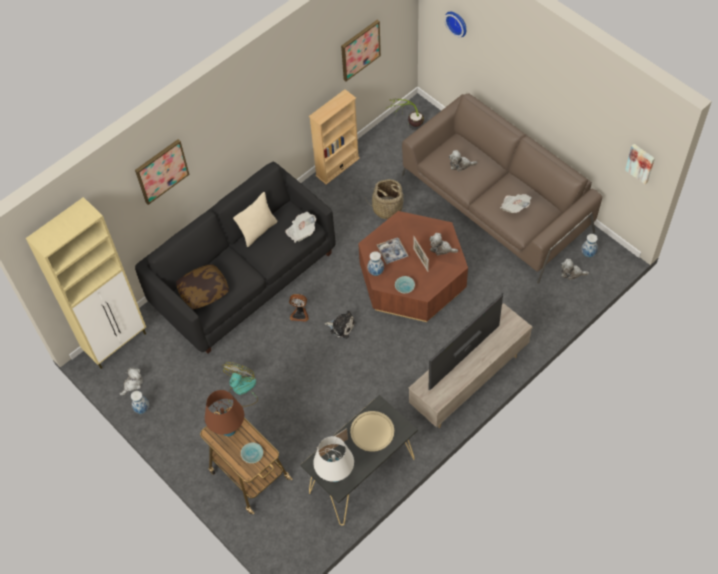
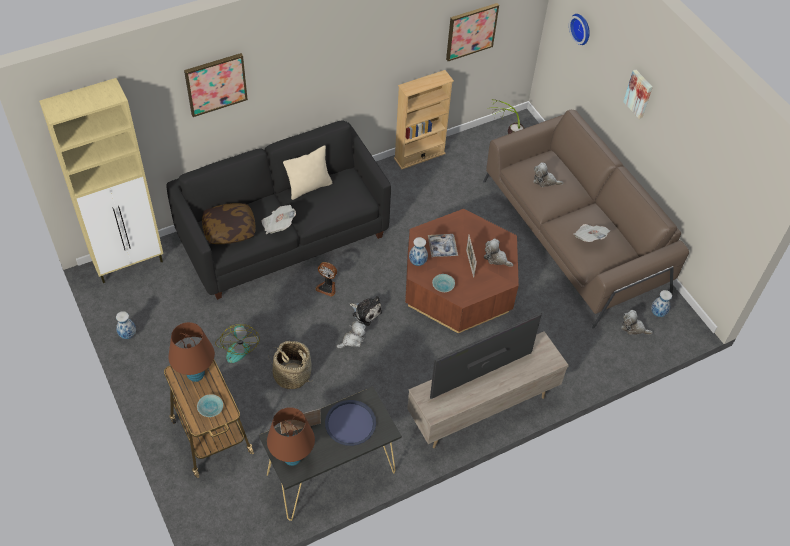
camera: 10 degrees right, 5 degrees down
(132, 384) = (128, 307): plush toy -> plush toy (352, 340)
(241, 390) = (237, 346): fan -> fan turned 135 degrees clockwise
(301, 232) = (353, 200): newspaper -> newspaper (278, 225)
(335, 475) = (292, 458): white table lamp -> brown table lamp
(372, 431) = (350, 423): beige tray -> blue tray
(387, 208) = (456, 209): basket -> basket (292, 375)
(640, 163) = (740, 218): picture -> picture (639, 93)

